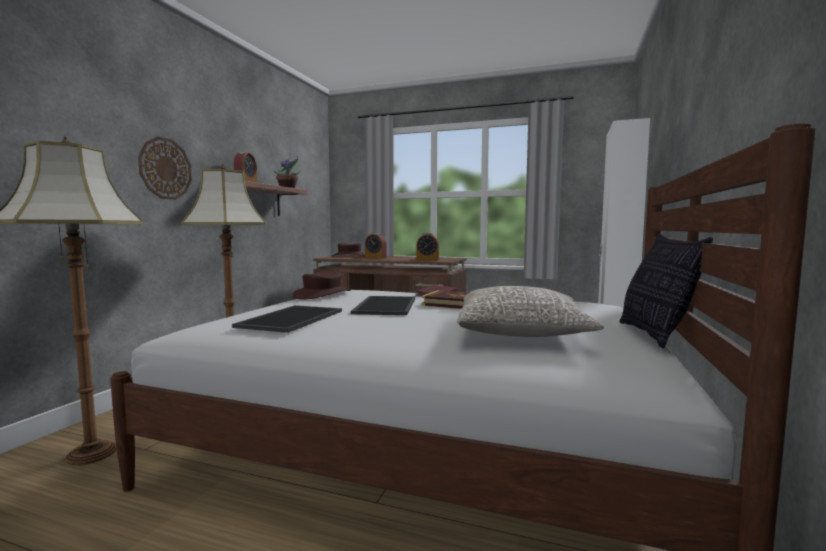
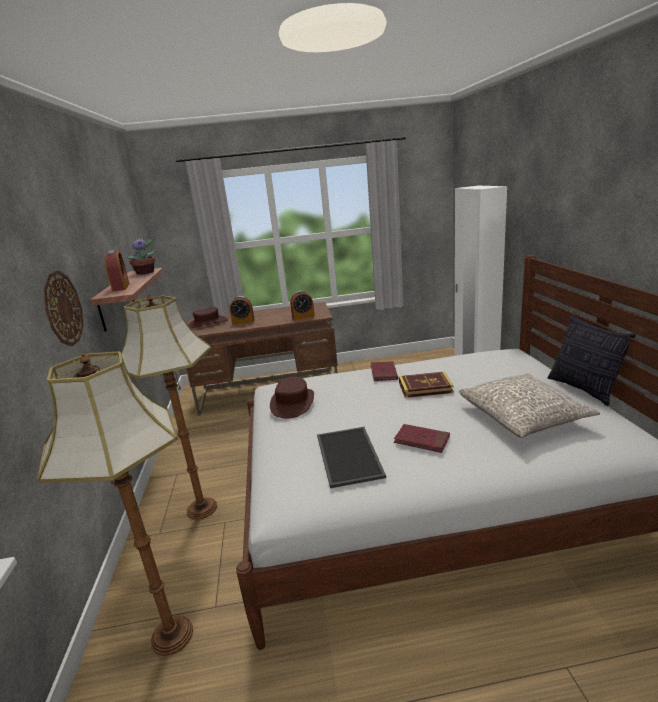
camera: 25 degrees left, 15 degrees up
(374, 324) = (422, 440): none -> red book
(384, 305) = (380, 408): tray -> none

